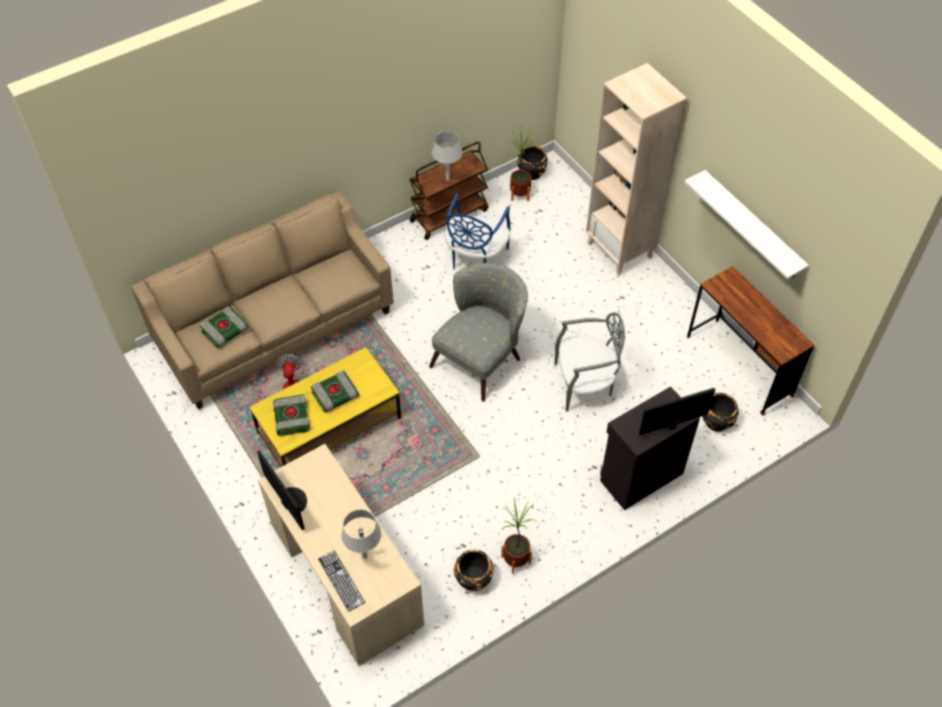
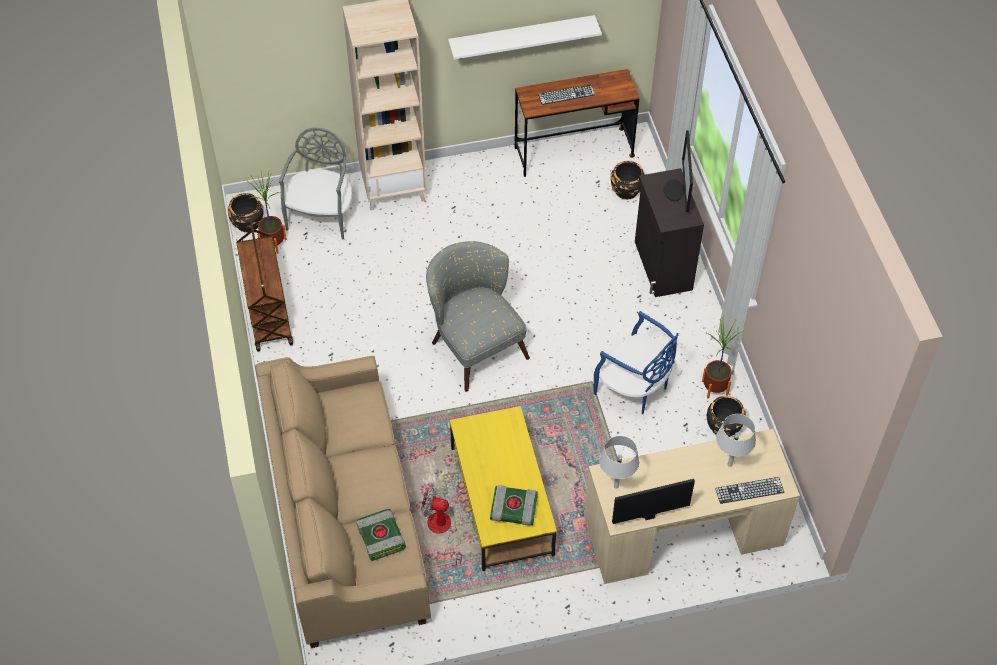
camera: 70 degrees left, 0 degrees up
(335, 396) = (501, 463): book -> none
(447, 179) = (268, 274): grey table lamp -> grey table lamp (616, 486)
(475, 258) = (341, 309): blue chair -> blue chair (634, 388)
(584, 384) = (543, 272): grey chair -> grey chair (321, 215)
(748, 306) = (566, 94): none -> keyboard

